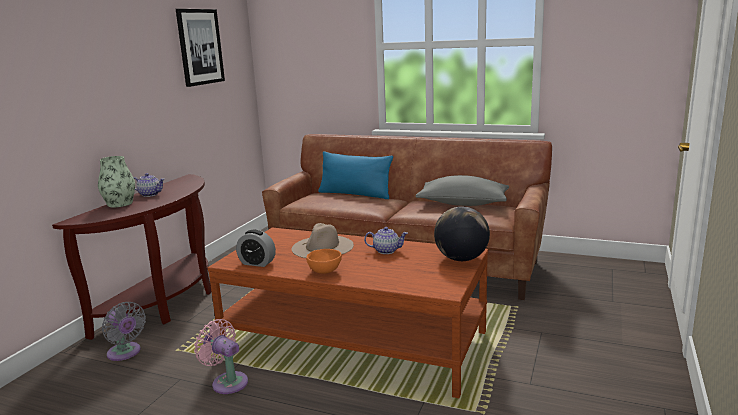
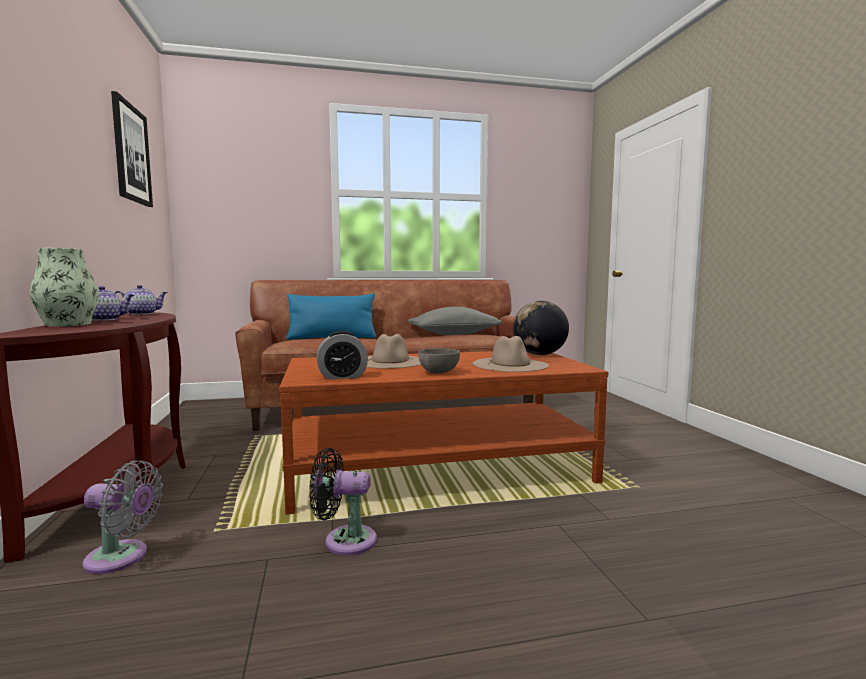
camera: 35 degrees left, 10 degrees down
(227, 381) = (345, 540): pink fan -> black fan
(325, 271) = (438, 372): orange bowl -> grey bowl
(386, 250) = (462, 357): teapot -> teapot (141, 314)
(400, 271) = (510, 364): none -> beige hat

